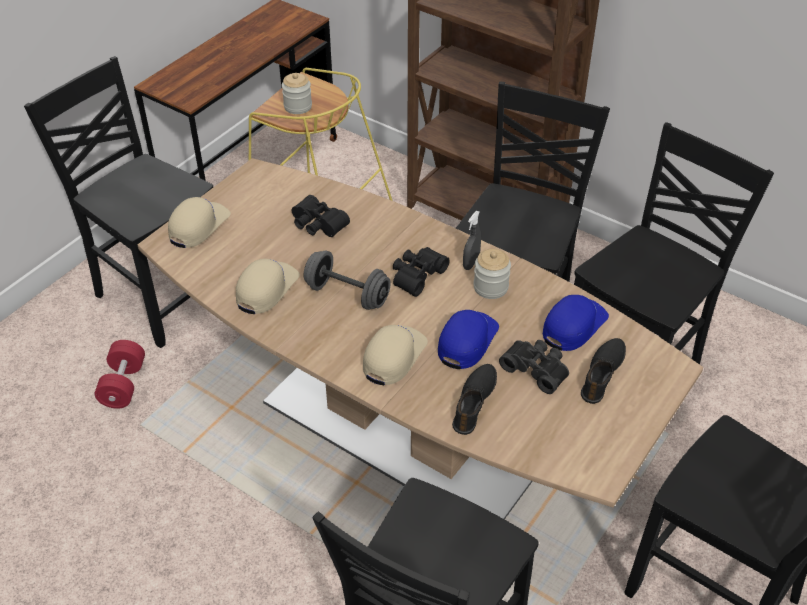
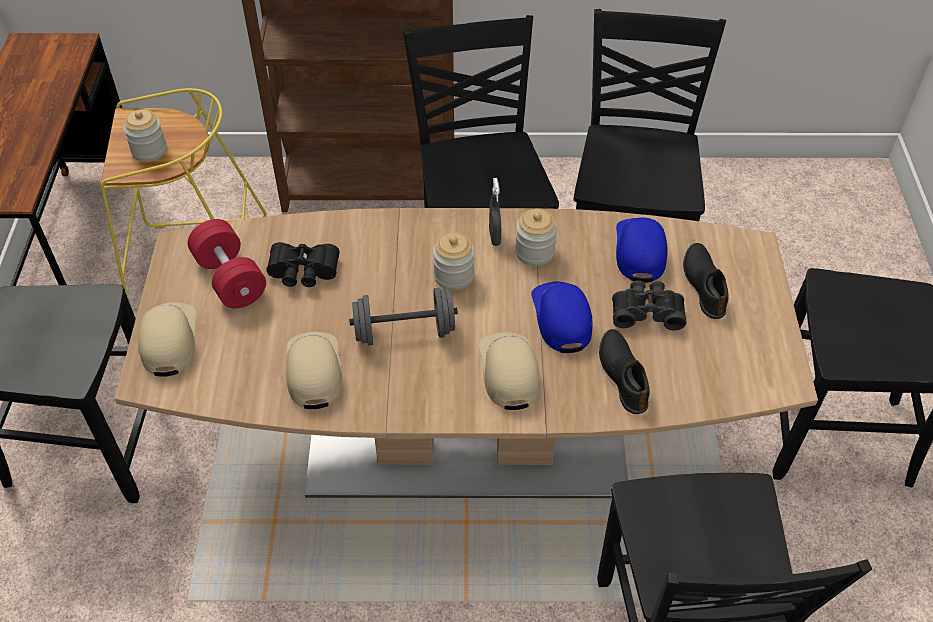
camera: 35 degrees left, 5 degrees up
(123, 385) = (128, 568): red dumbbell -> red dumbbell (230, 279)
(416, 275) = (454, 276): black binoculars -> jar

